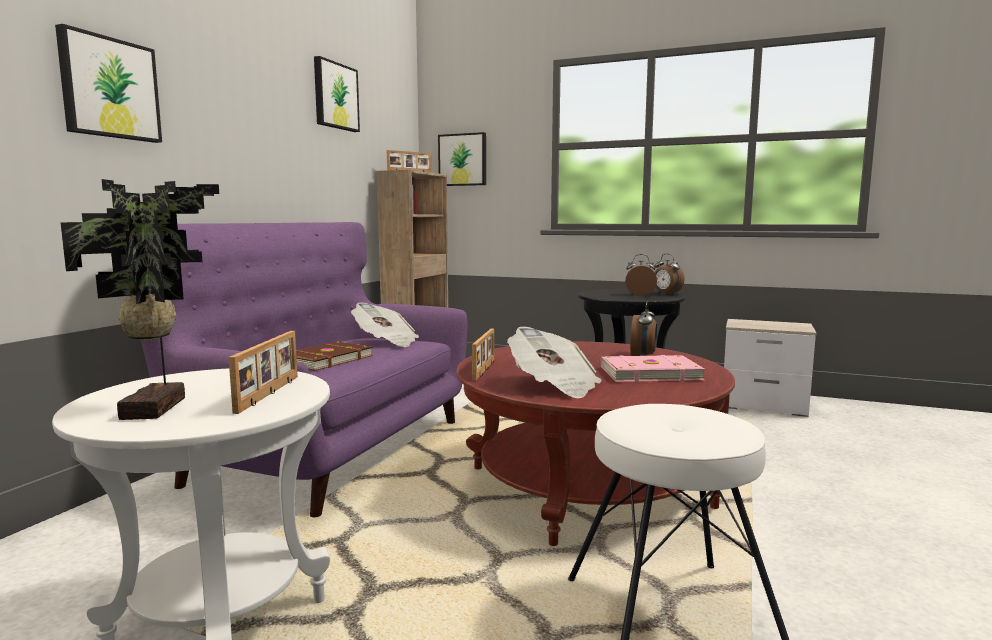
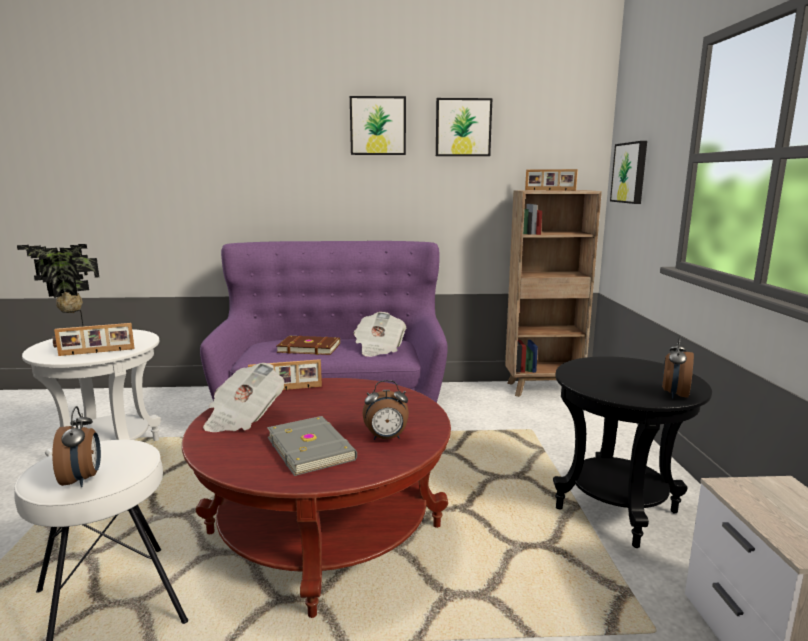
camera: 65 degrees right, 5 degrees up
(109, 88) = (249, 161): picture -> picture (378, 126)
(639, 295) = (627, 383): alarm clock -> alarm clock (83, 479)
(648, 373) = (312, 448): pink book -> grey book

